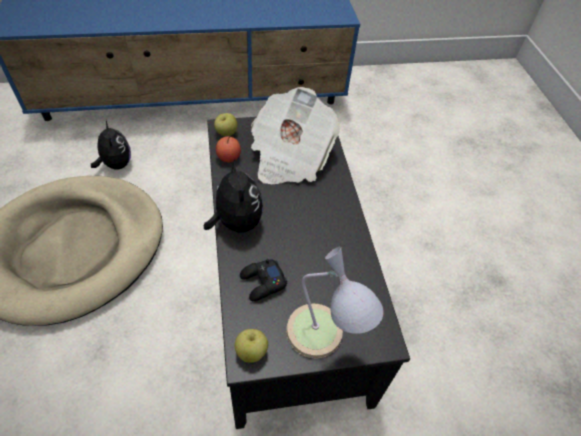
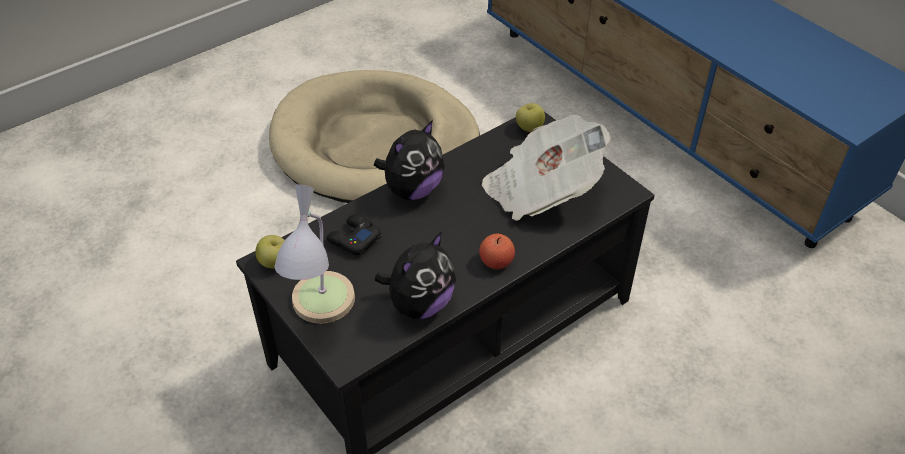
camera: 65 degrees right, 5 degrees down
(116, 164) = (501, 113): plush toy -> plush toy (420, 304)
(228, 157) = (495, 145): apple -> apple (496, 262)

